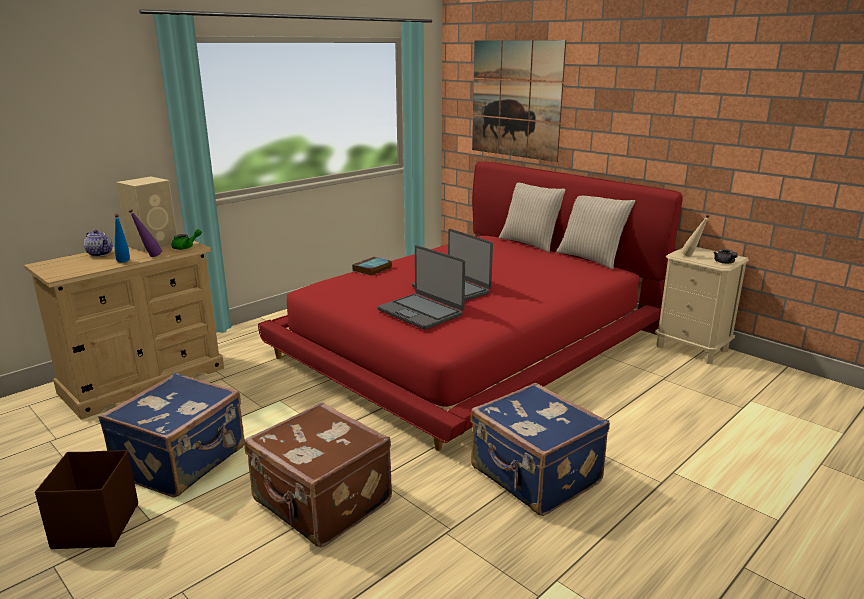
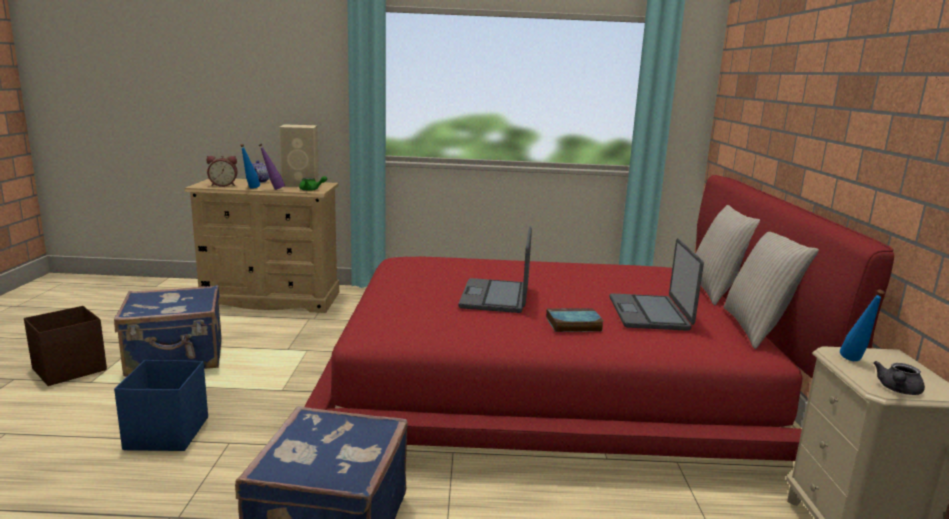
camera: 45 degrees right, 5 degrees down
(80, 268) = (223, 185): none -> alarm clock
(321, 503) = (166, 434): brown suitcase -> blue storage box
(372, 269) = (479, 260): book -> book (572, 324)
(421, 312) = (416, 303): laptop -> laptop (650, 313)
(516, 99) = (766, 94): picture -> none
(691, 256) = (854, 362): beige bottle -> blue bottle

